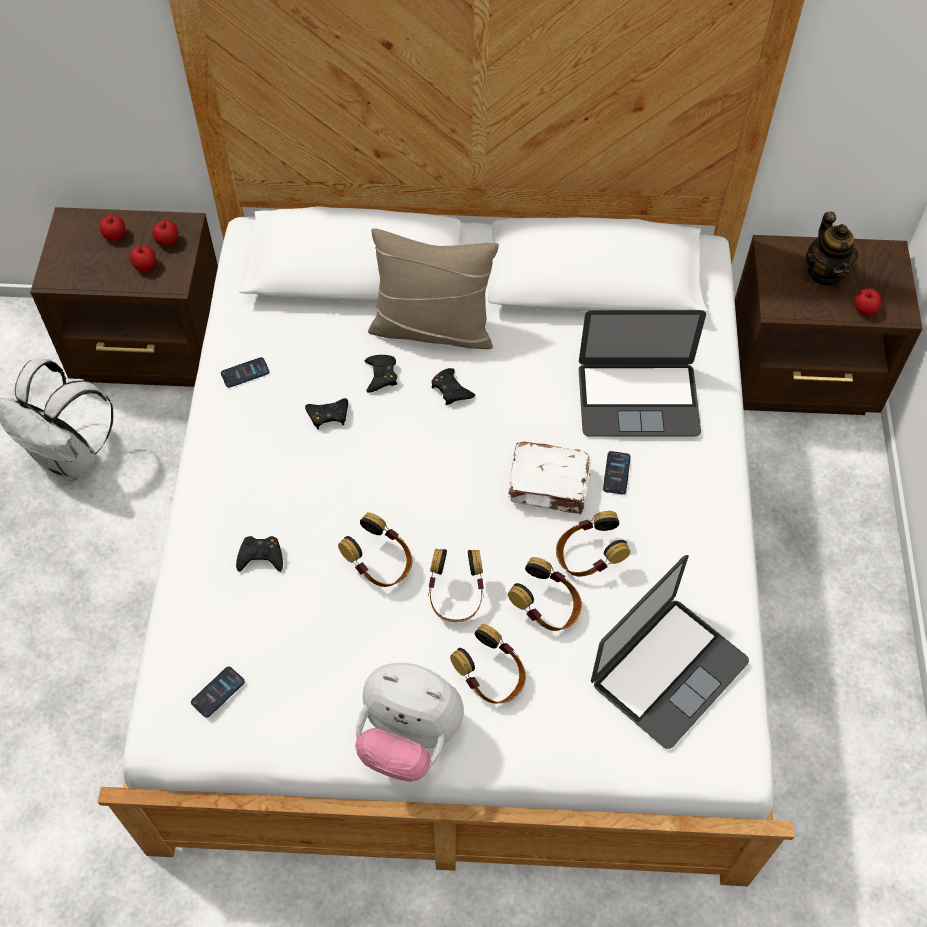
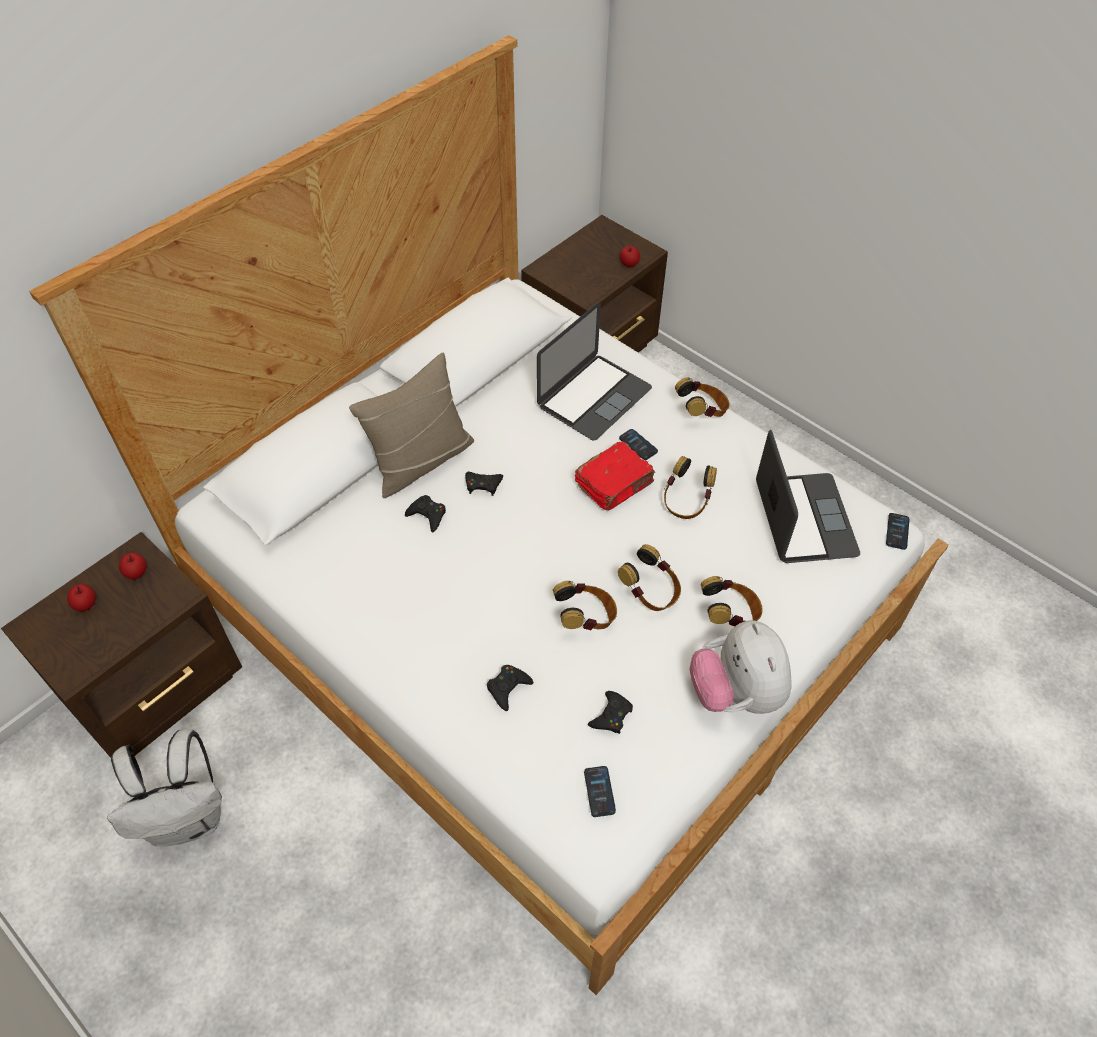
camera: 50 degrees left, 5 degrees down
(145, 266) = (142, 602): apple -> none
(245, 373) = (333, 594): phone -> phone (897, 531)
(328, 415) = (428, 567): black game controller -> black game controller (611, 716)
(408, 737) = (735, 693): plush toy -> plush toy turned 105 degrees clockwise
(547, 608) = (704, 549): headphones -> headphones (702, 412)
(549, 486) = (615, 484): white book -> red book
(825, 273) = (585, 260): teapot -> none

